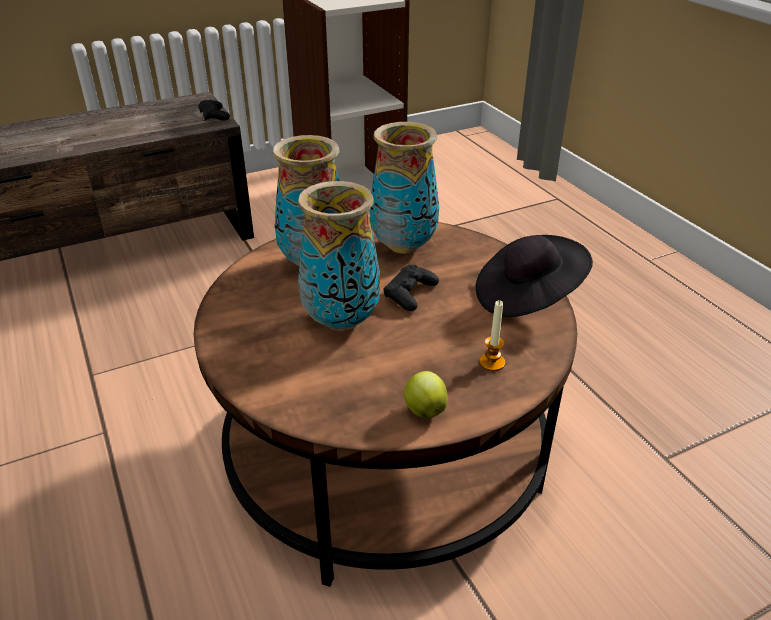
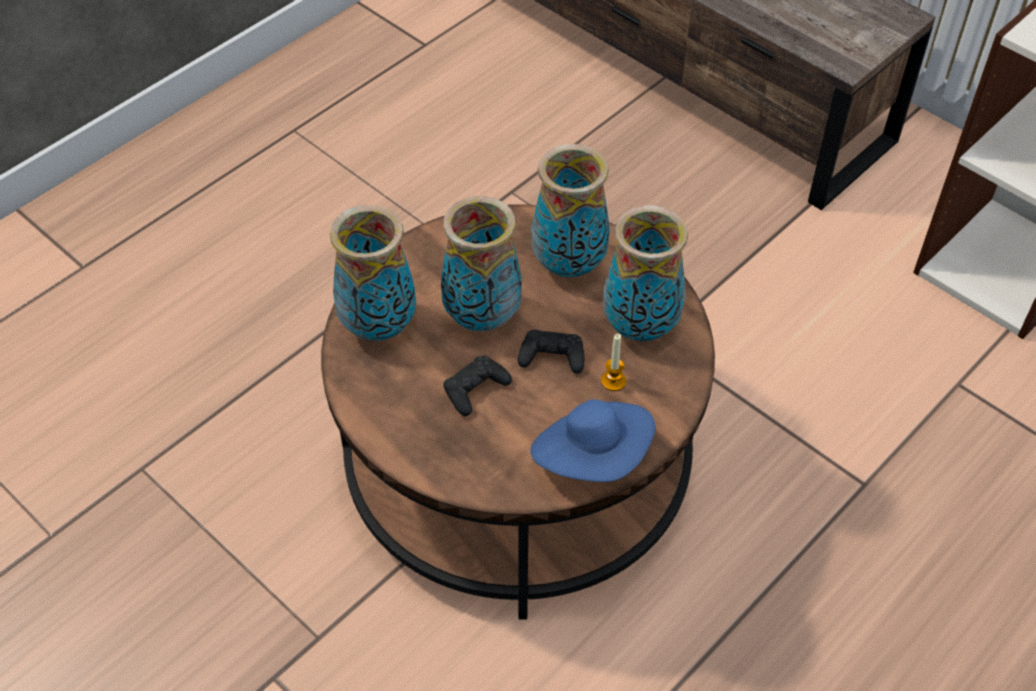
camera: 70 degrees right, 15 degrees up
(214, 116) = (863, 52): black game controller -> black game controller (475, 389)
(309, 390) = (378, 327): none -> vase
(424, 409) = (384, 412): apple -> none
(492, 362) = (468, 447): candle -> candle (613, 381)
(527, 297) = (593, 457): black hat -> blue hat

